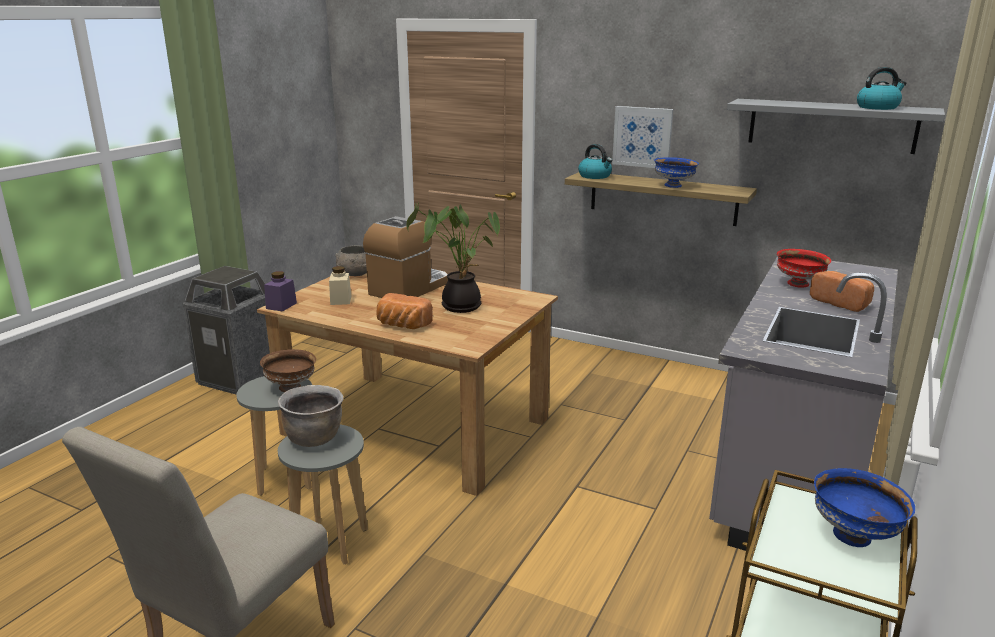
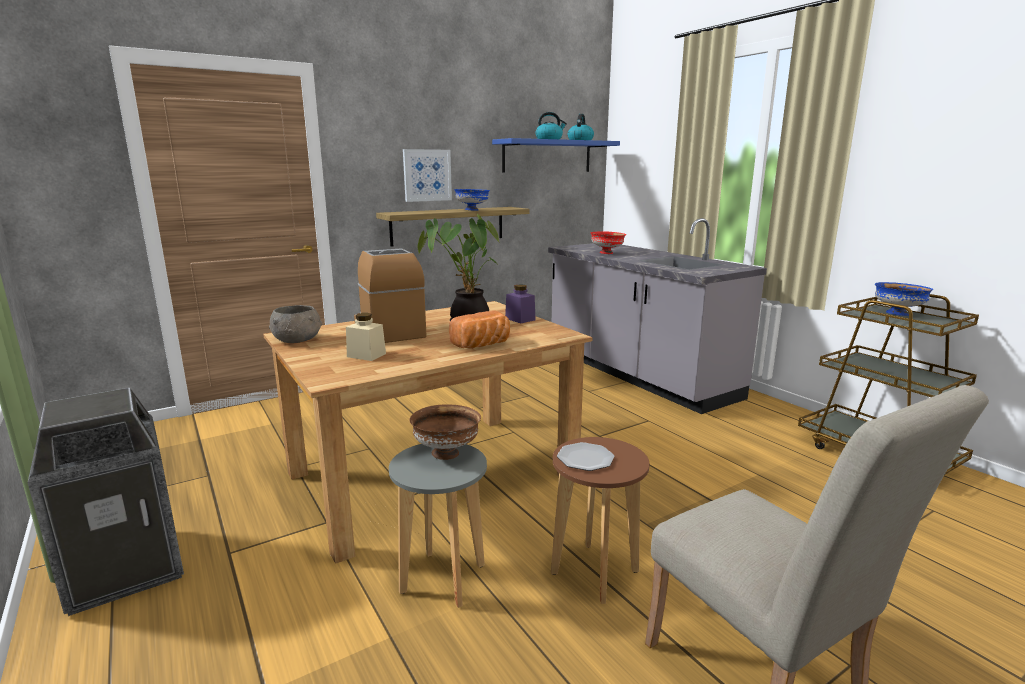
camera: 60 degrees left, 5 degrees down
(281, 306) = (328, 380): purple jar -> purple jar (520, 319)
(314, 438) = (585, 459): brown cooking pot -> plate
(330, 542) = (594, 573): grey stool -> brown stool
(595, 176) = (403, 212): kettle -> kettle (549, 139)
(831, 125) = (547, 156): grey shelf -> blue shelf
(842, 303) = (646, 254): bread -> none

